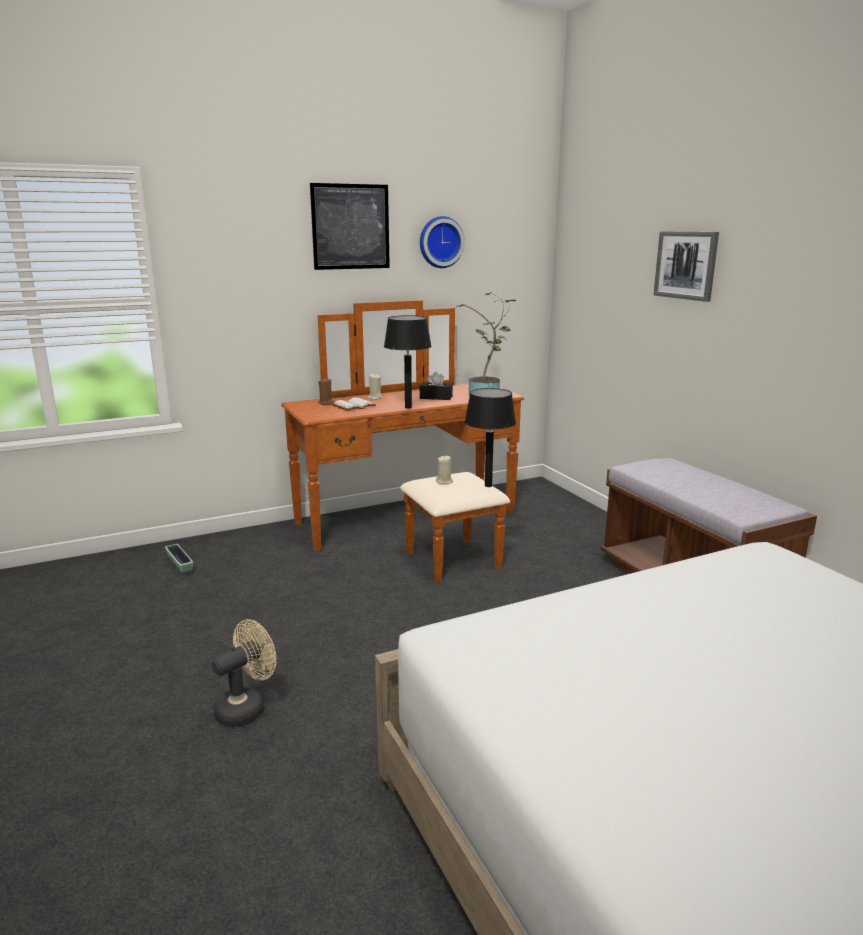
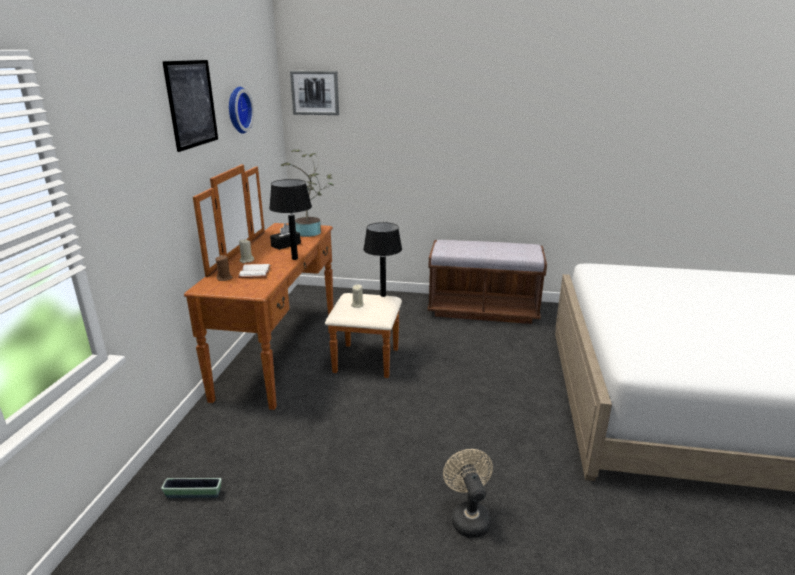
camera: 55 degrees left, 5 degrees up
(686, 265) = (427, 115): picture -> picture (315, 93)

